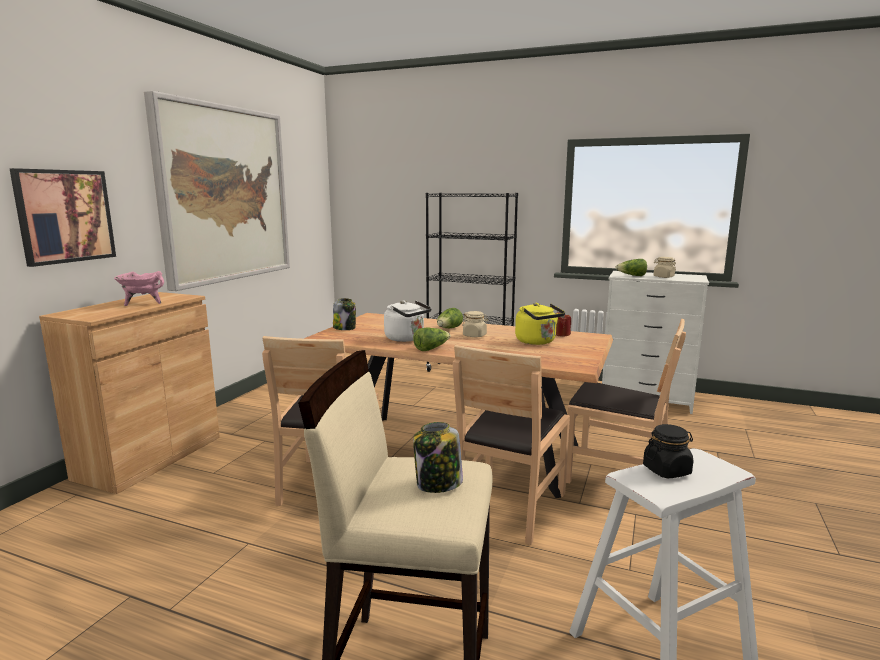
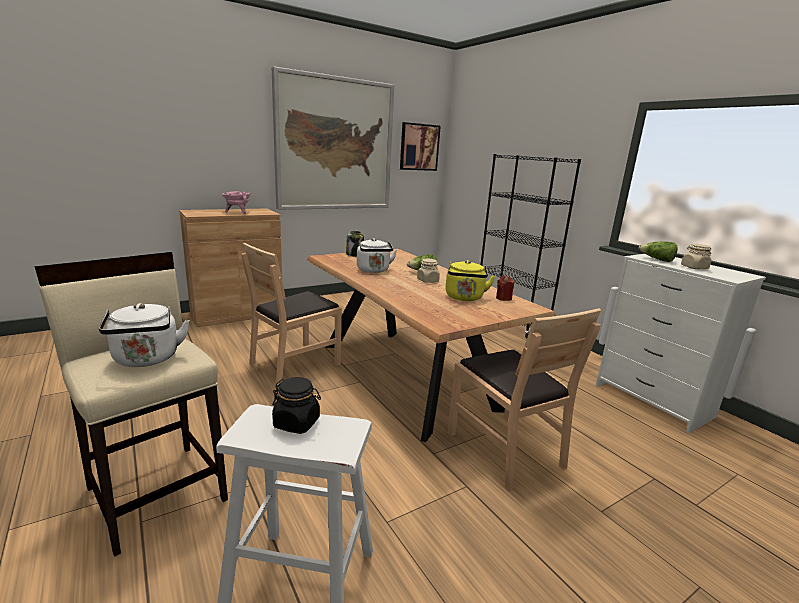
camera: 35 degrees right, 5 degrees up
(65, 216) = (204, 150): picture -> picture (419, 147)
(431, 348) = (370, 281): lettuce -> none
(438, 484) = (147, 360): jar -> white kettle
(509, 506) = (376, 429): brown chair -> none

